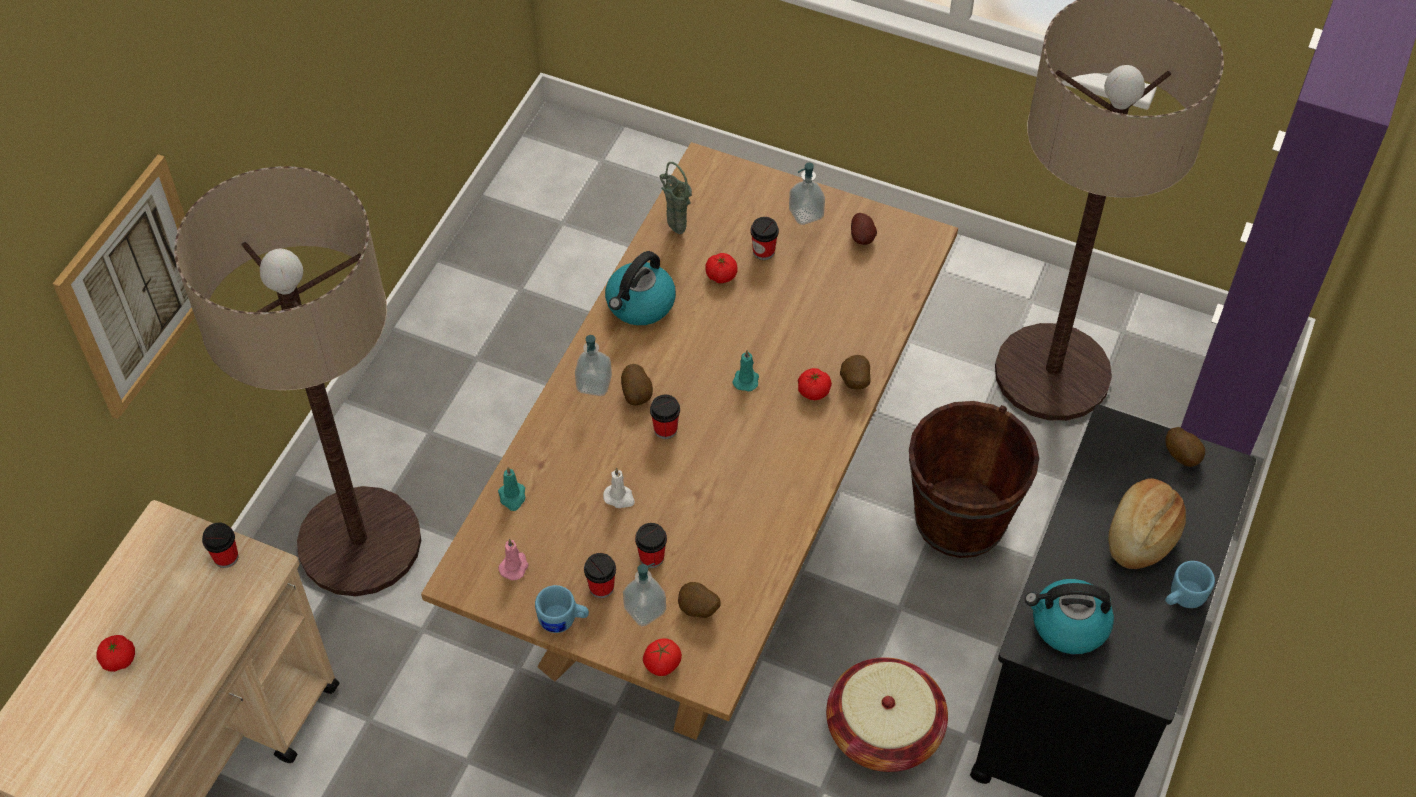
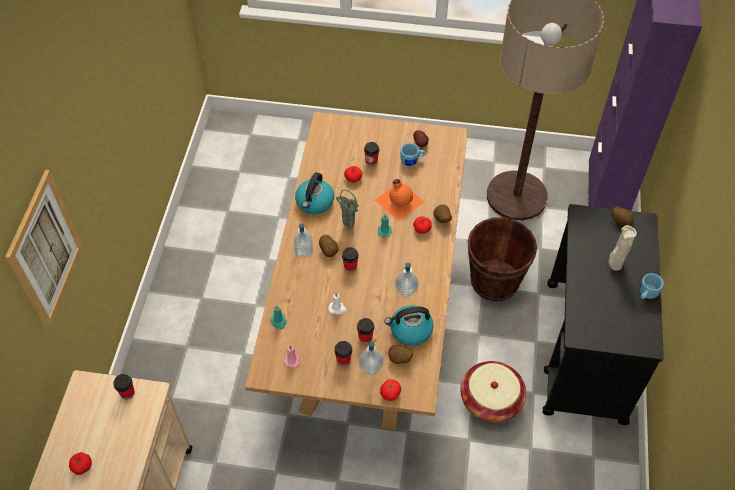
camera: 15 degrees left, 0 degrees up
(360, 542) = (180, 366): floor lamp -> none
(563, 621) = (328, 383): blue mug -> blue mug (412, 161)
(674, 230) = (320, 159): green vase -> green vase (347, 226)
(790, 331) = (399, 200): none -> orange bottle
(806, 213) = (387, 137): soap dispenser -> soap dispenser (406, 289)
(1068, 625) = (594, 322): kettle -> kettle (410, 330)
(1141, 533) = (614, 265): bread -> beige vase

